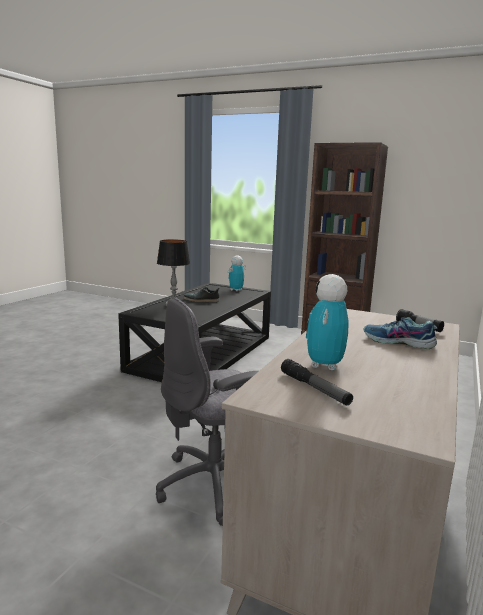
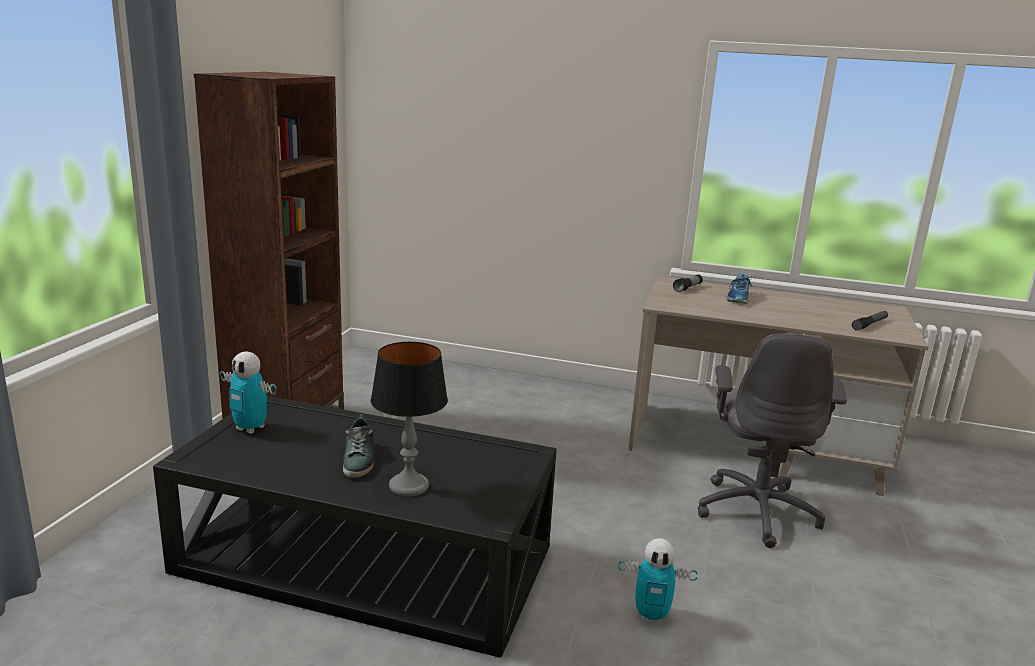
camera: 100 degrees left, 5 degrees up
(215, 484) = (757, 511): grey office chair -> grey office chair turned 45 degrees clockwise
(324, 365) = (825, 320): toy robot -> toy robot (651, 616)

